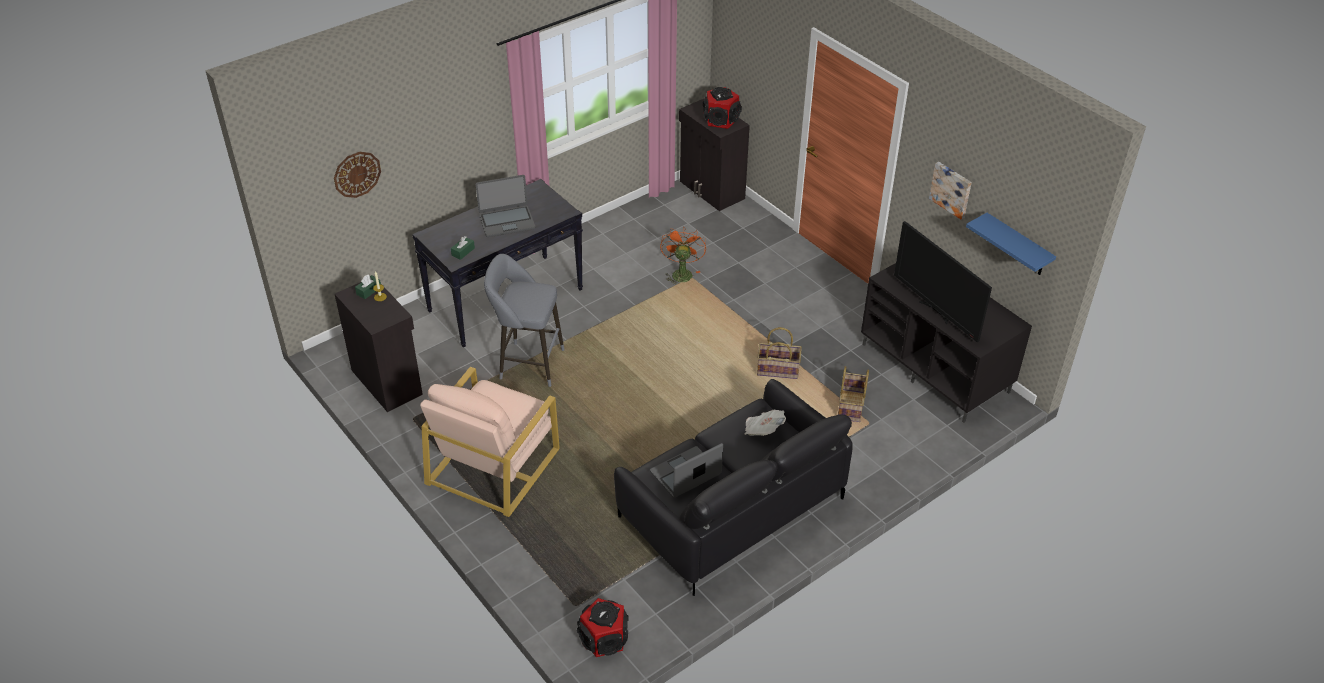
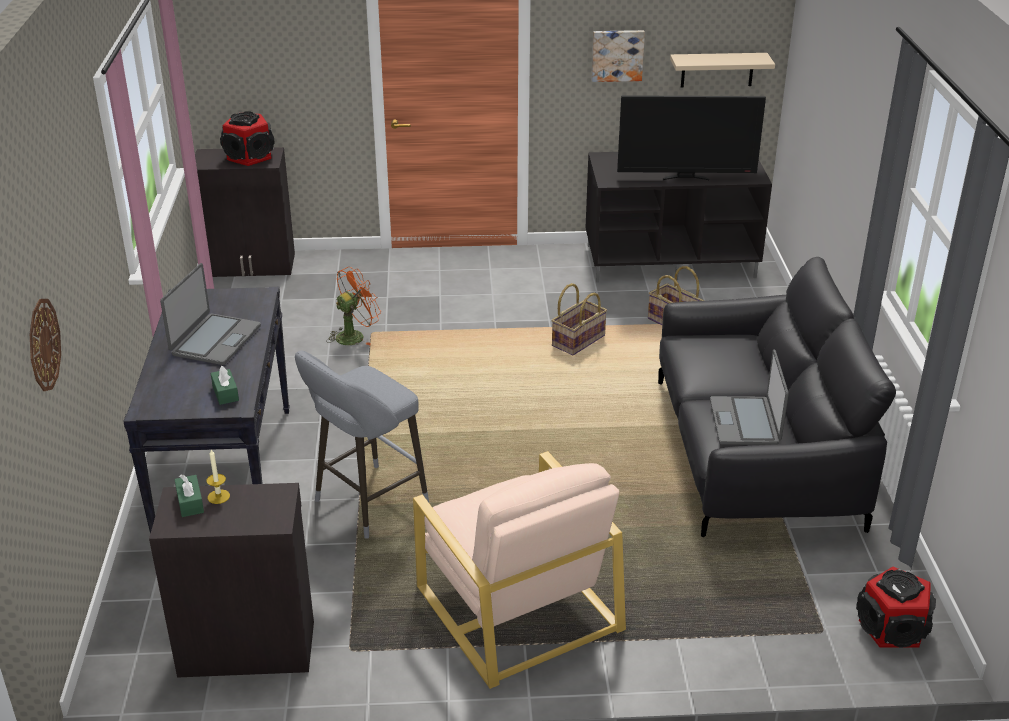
camera: 55 degrees left, 10 degrees down
(681, 273) = (355, 335): orange fan -> orange fan turned 105 degrees clockwise
(763, 430) = (721, 349): newspaper -> none
(1018, 246) = (717, 70): blue shelf -> beige shelf

